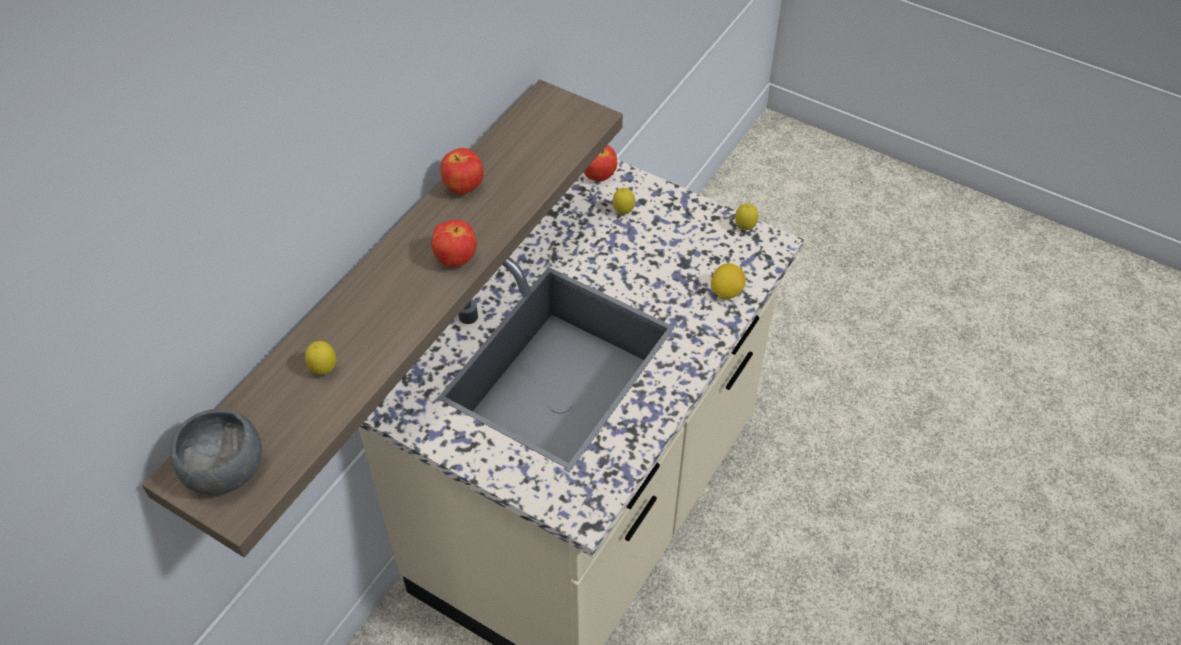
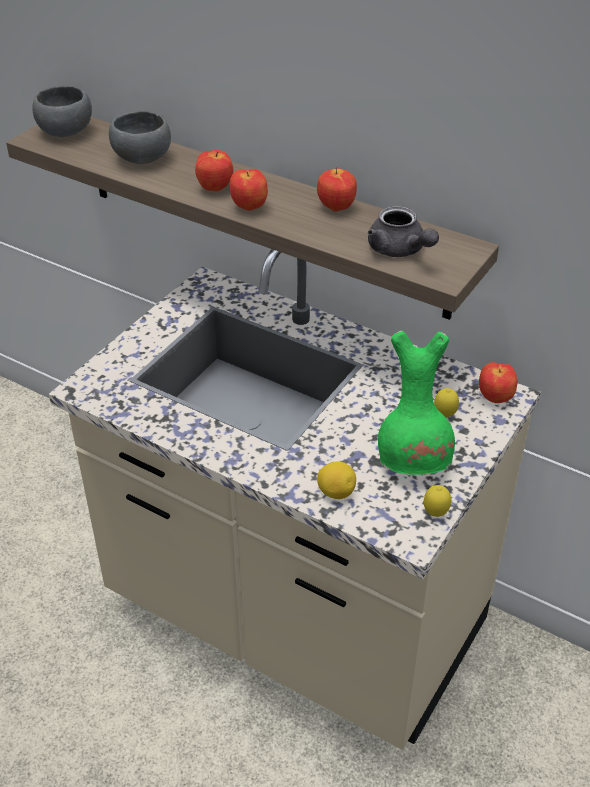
camera: 90 degrees right, 10 degrees down
(324, 370) = (142, 159): lemon -> grey bowl
(410, 292) = (215, 188): none -> apple
(548, 144) = (399, 250): none -> grey teapot
(683, 237) = (414, 461): none -> green vase

